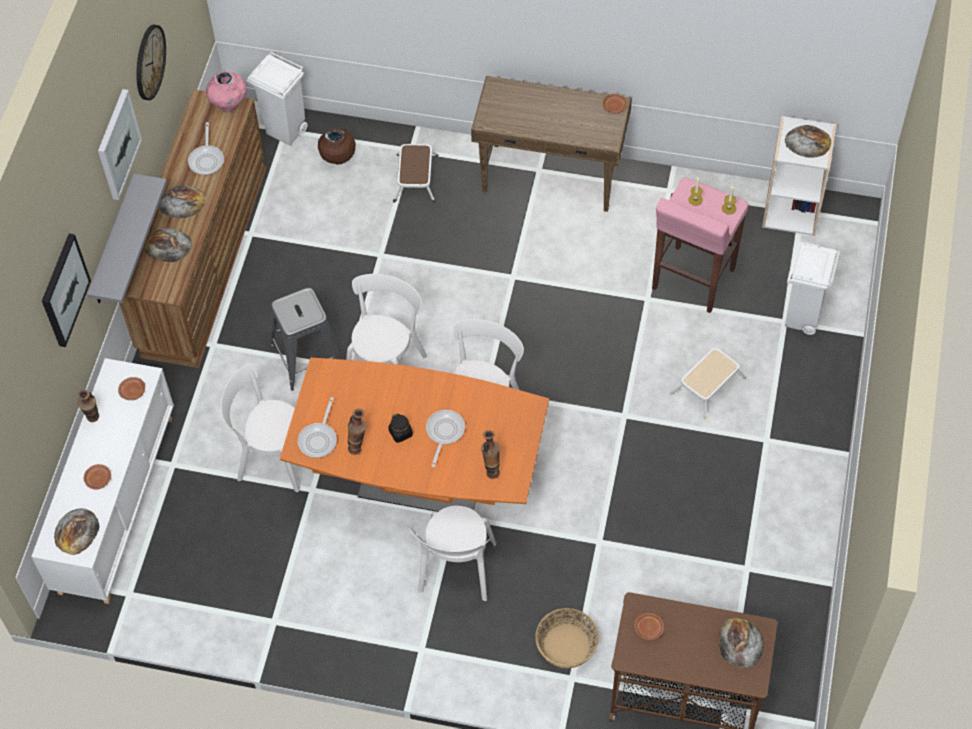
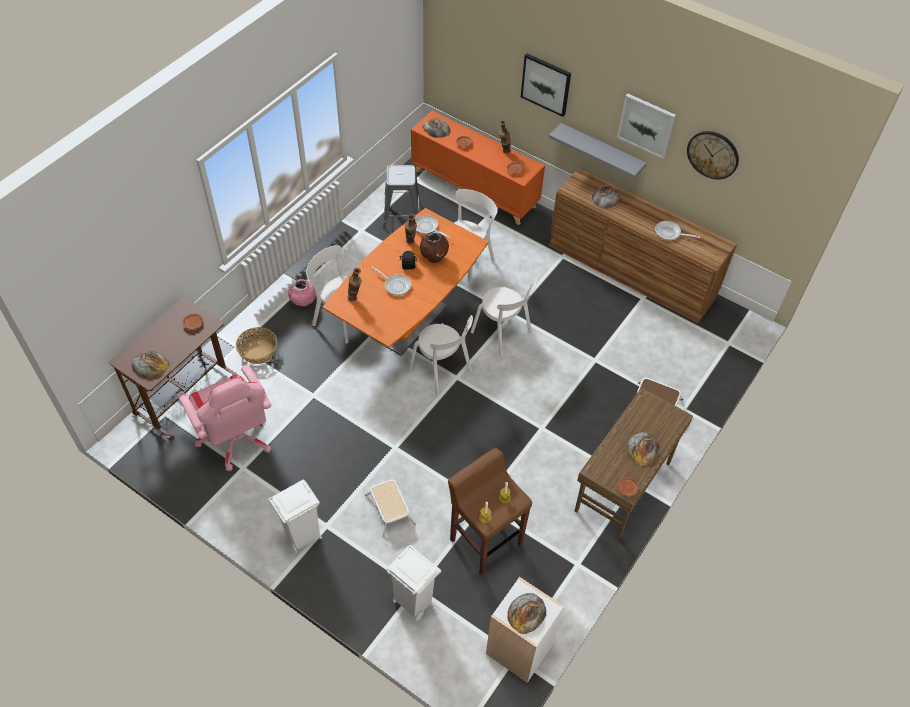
camera: 110 degrees right, 5 degrees down
(116, 503) = (475, 189): white cabinet -> orange cabinet
(182, 202) = (638, 212): bread -> bread (642, 448)
(229, 105) = (715, 257): pink vase -> pink vase (303, 302)
(286, 131) = (727, 343): white trash can -> white trash can (302, 537)
(307, 357) = (530, 297): grey stool -> grey stool (402, 215)
(338, 159) = (690, 364): brown vase -> brown vase (434, 258)
(692, 280) = (485, 541): pink stool -> brown stool
(711, 600) = (235, 438): none -> pink office chair

